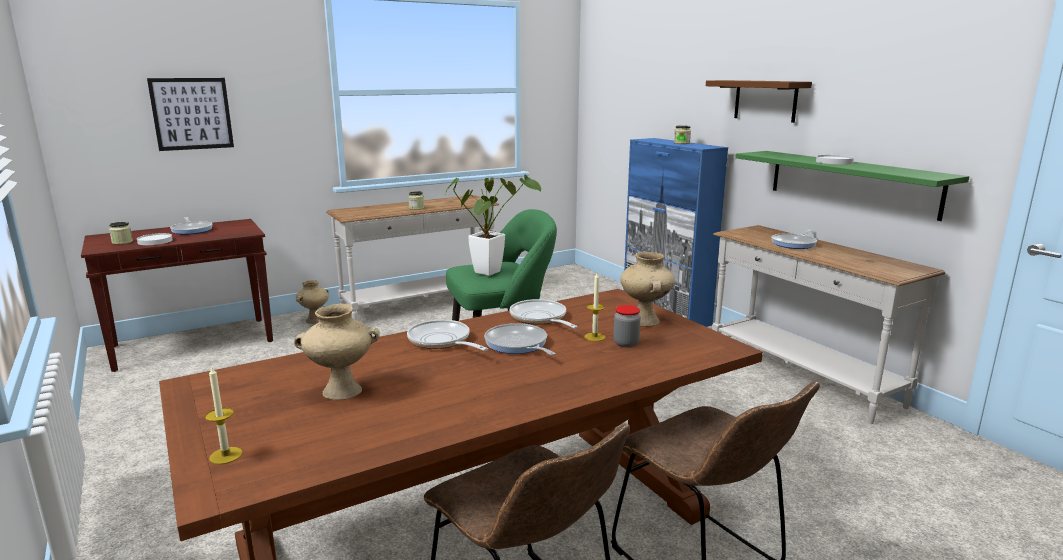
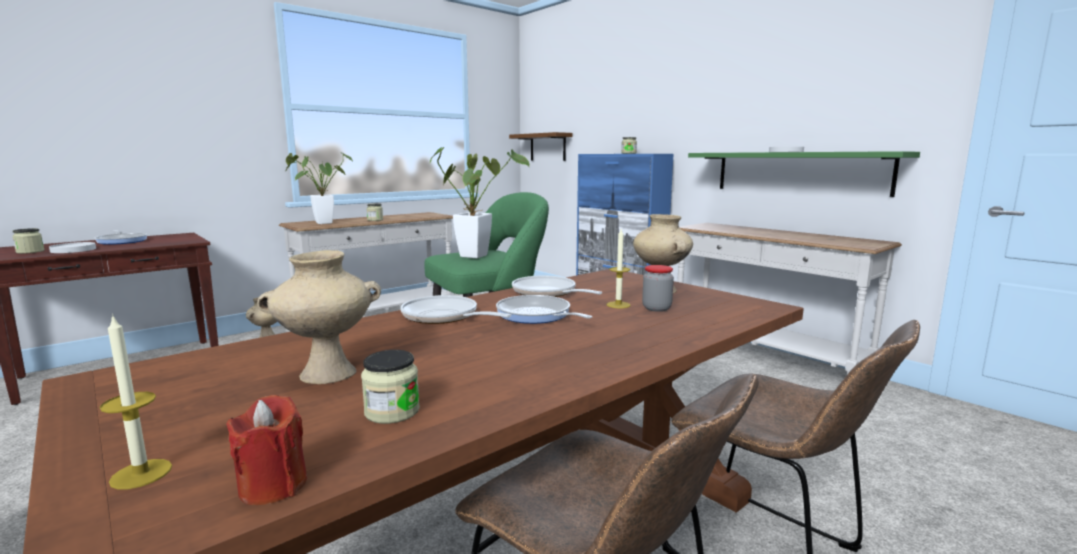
camera: 10 degrees left, 5 degrees down
(192, 114) = (123, 117): picture -> none
(297, 471) = (273, 486): none -> red candle
(363, 212) = (319, 223): none -> potted plant
(377, 426) = (392, 411): none -> jar
(765, 100) = (708, 107): brown shelf -> brown shelf (548, 147)
(795, 243) = (752, 231): frying pan -> none

